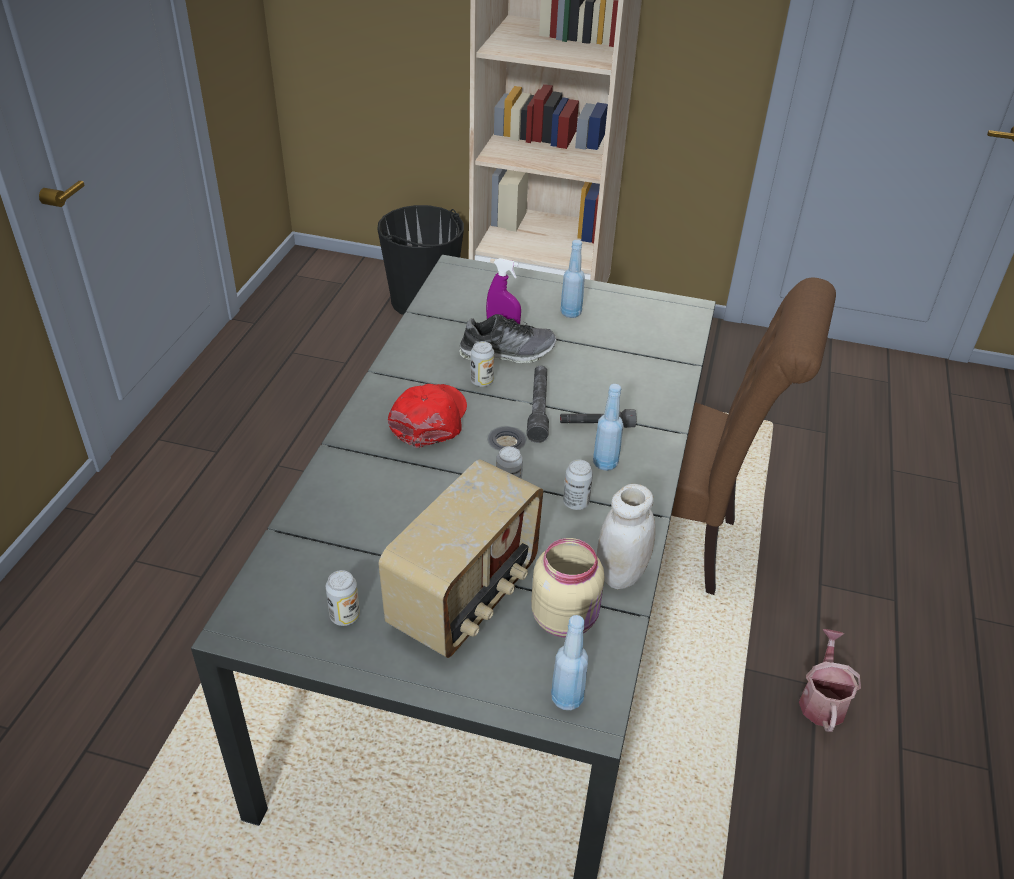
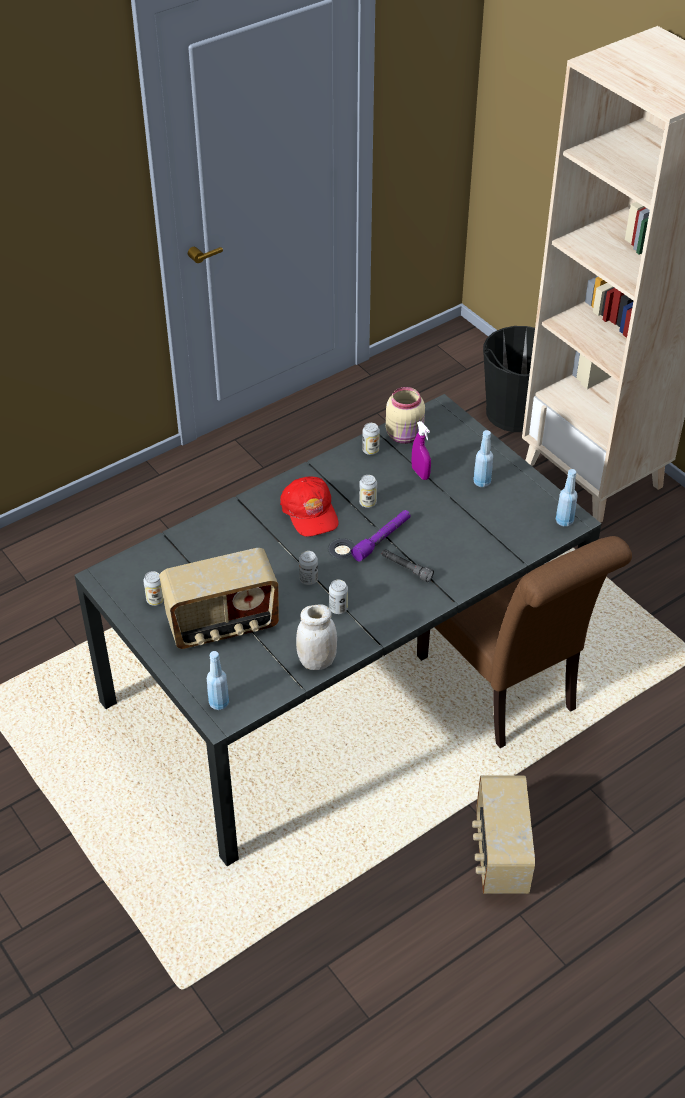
camera: 40 degrees right, 5 degrees up
(427, 332) = (370, 450): none -> can
(430, 419) = (310, 512): red cap -> red cap turned 105 degrees clockwise
(507, 352) = (406, 490): shoe -> none
(538, 408) = (382, 539): grey flashlight -> purple flashlight
(566, 617) = (262, 665): beige jar -> beige jar (405, 435)
(605, 463) = (383, 595): blue bottle -> blue bottle (564, 521)
(822, 700) = (499, 855): watering can -> radio

